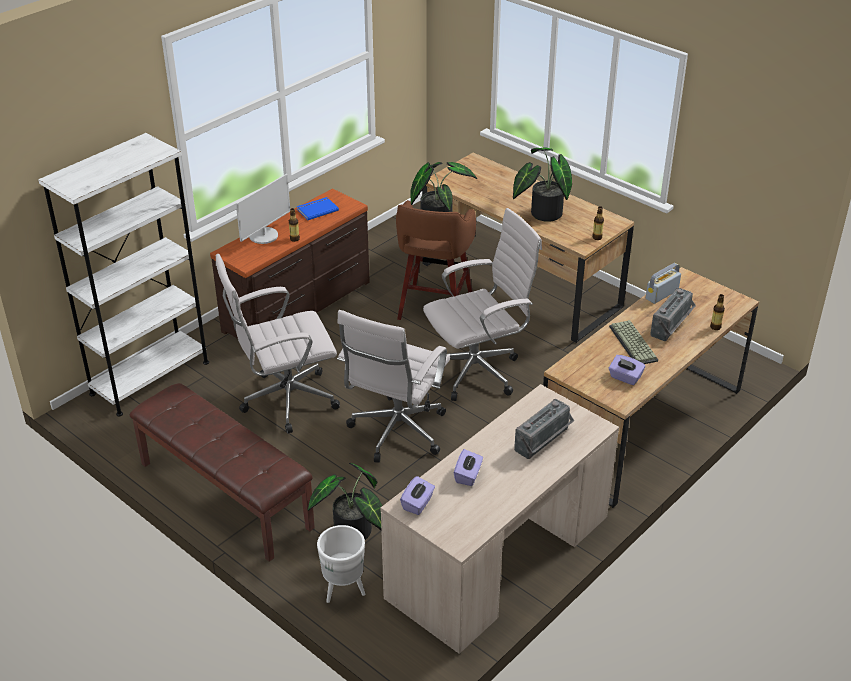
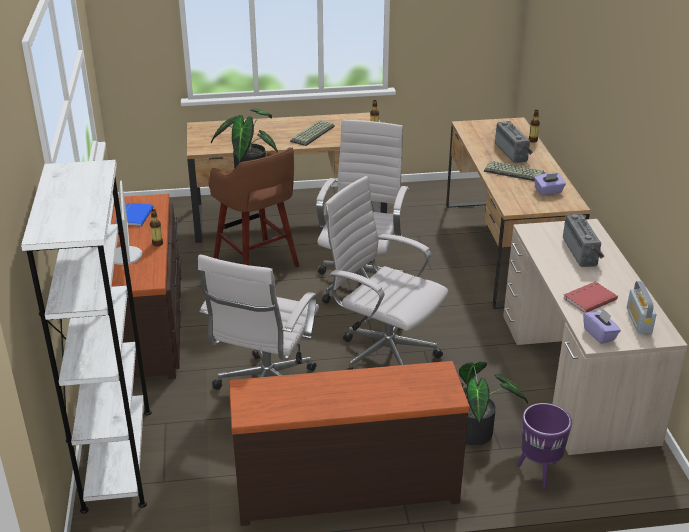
camera: 50 degrees left, 5 degrees down
(224, 495) = (346, 487): brown bench -> brown dresser
(344, 591) = (539, 472): white planter -> purple planter
(396, 434) = (383, 355): white office chair -> white office chair turned 150 degrees clockwise
(468, 475) = (588, 298): purple tissue box -> red book
(542, 213) = (313, 134): potted plant -> keyboard
(662, 294) = (473, 140): radio -> radio (639, 321)

